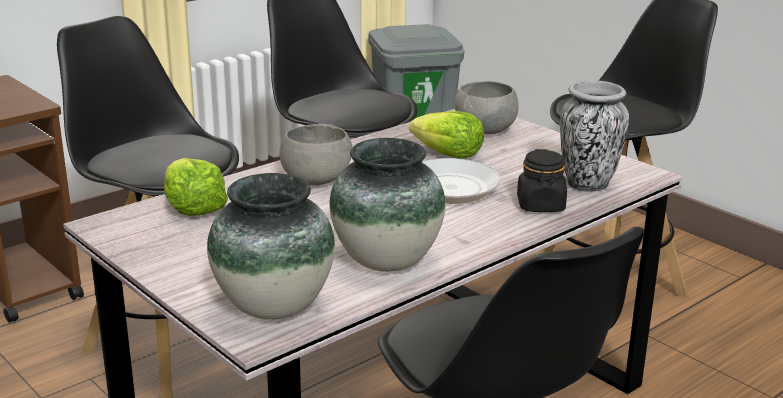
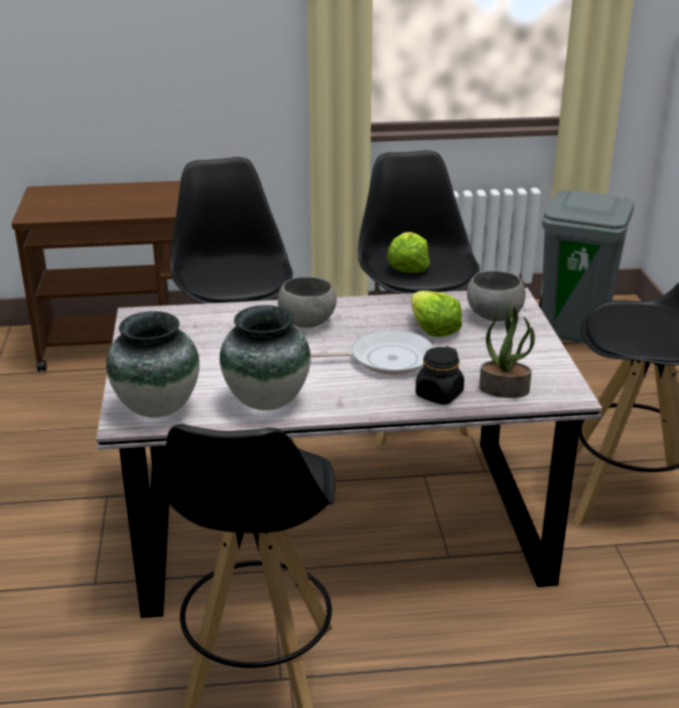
camera: 35 degrees right, 5 degrees up
(193, 207) = (203, 320): lettuce -> lettuce (407, 267)
(587, 184) = (504, 389): vase -> potted plant

